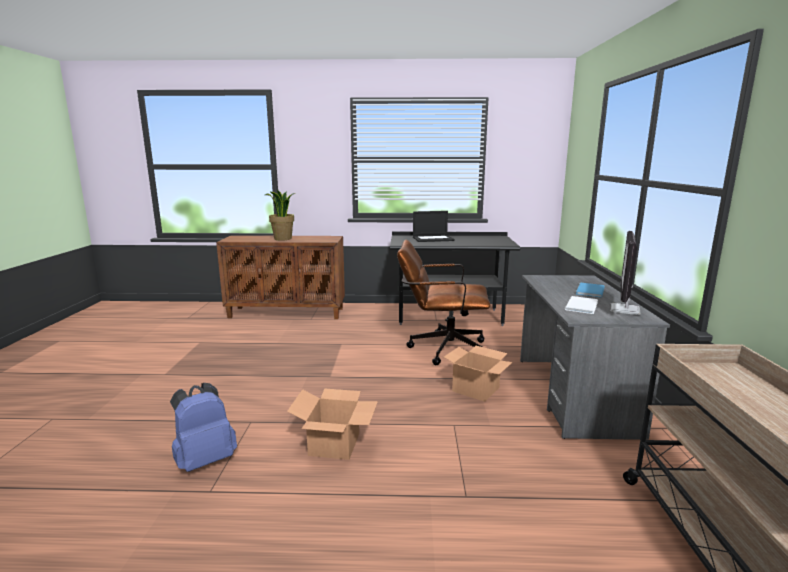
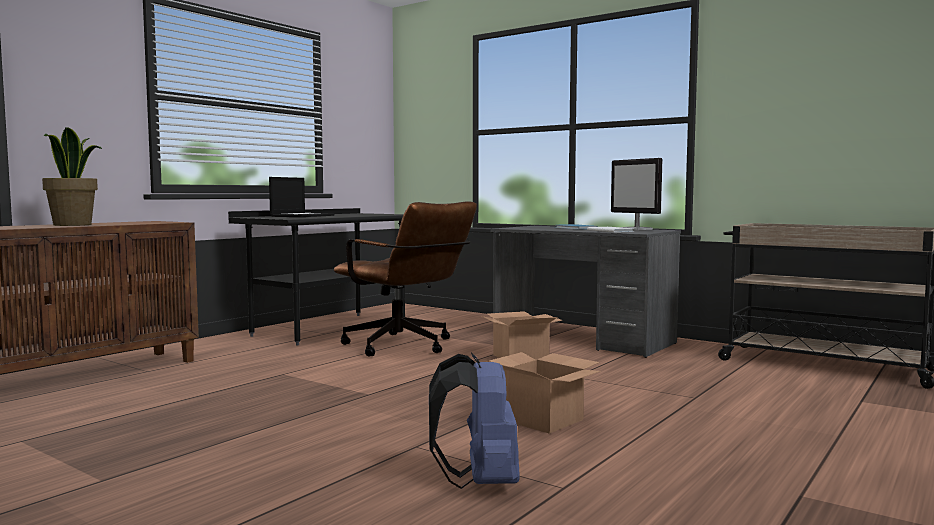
camera: 55 degrees left, 10 degrees down
(441, 349) = (405, 347): brown office chair -> brown office chair turned 90 degrees counterclockwise

